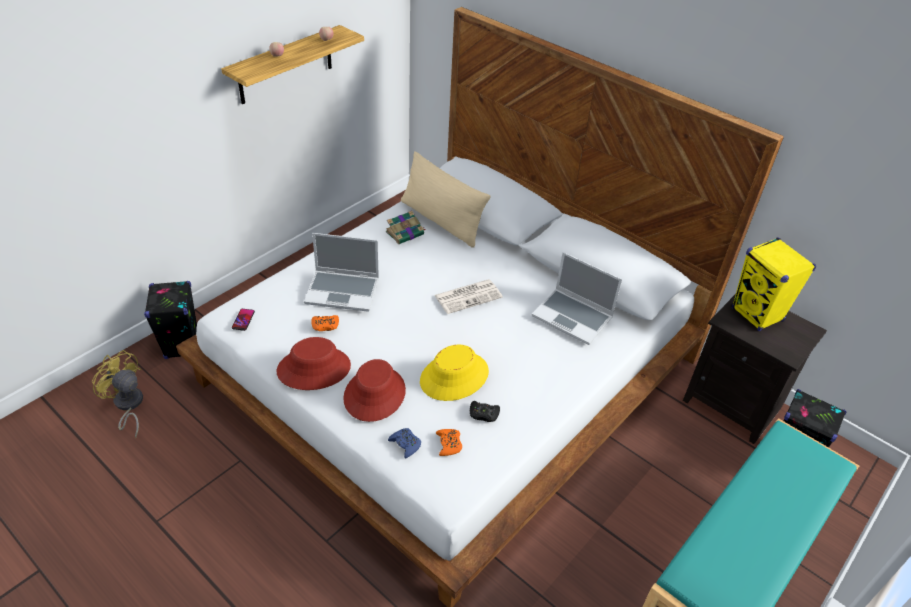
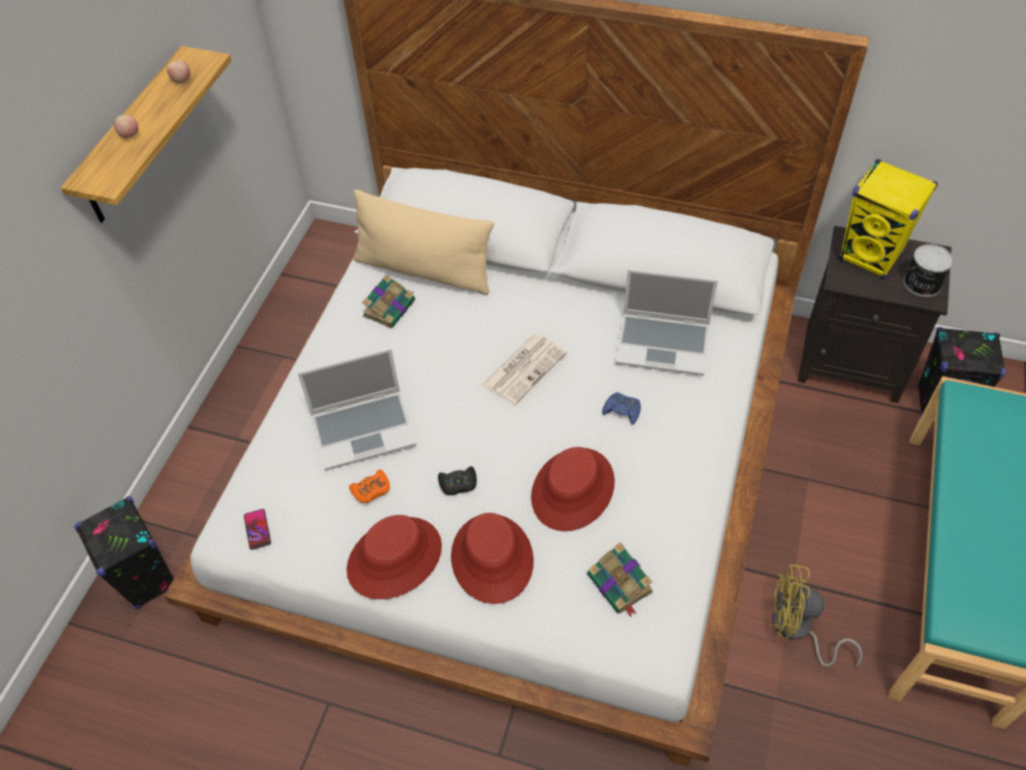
camera: 20 degrees left, 10 degrees up
(128, 406) = (129, 700): yellow fan -> yellow fan (797, 630)
(405, 444) = (570, 609): blue game controller -> blue game controller (622, 410)
(449, 444) = (620, 585): orange game controller -> book
(454, 377) = (573, 490): yellow hat -> red hat
(483, 414) = (637, 525): black game controller -> black game controller (458, 484)
(787, 344) = (921, 284): none -> can

